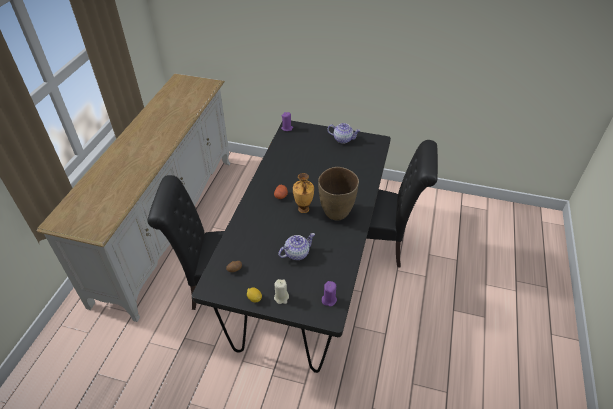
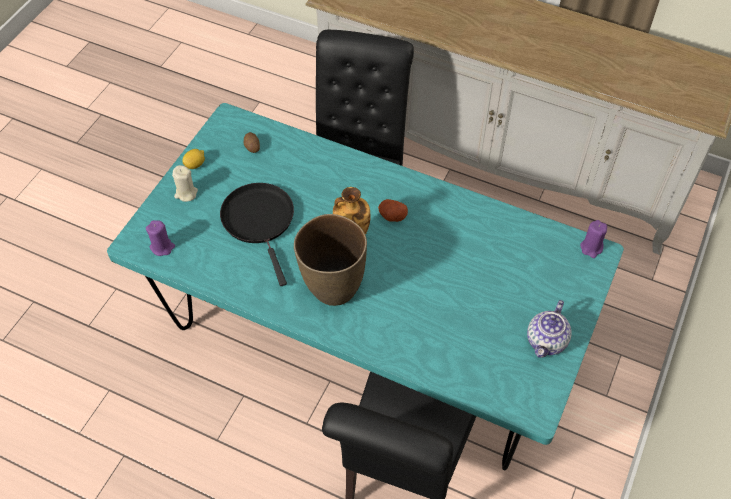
camera: 100 degrees right, 10 degrees up
(297, 253) = (260, 221): teapot -> black frying pan
(305, 271) = (367, 343): black dining table -> turquoise dining table

